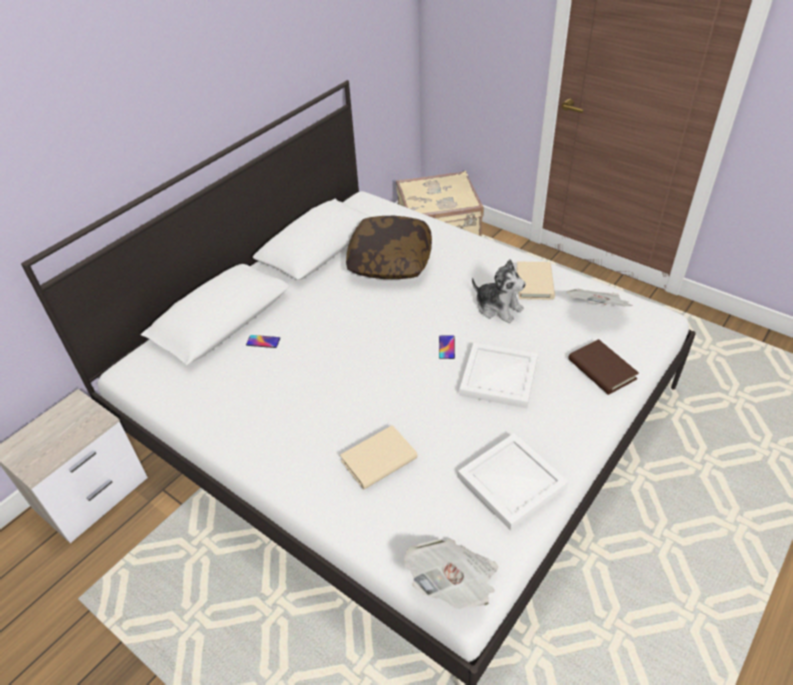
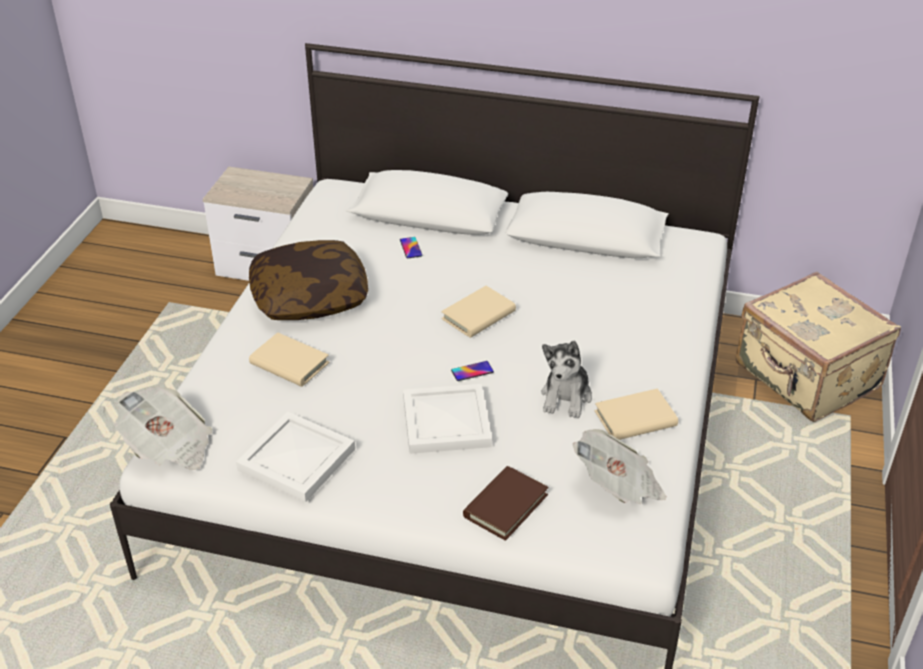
camera: 65 degrees right, 5 degrees down
(380, 326) = (478, 315): none -> beige book
(390, 261) = (595, 292): pillow -> pillow (310, 297)

